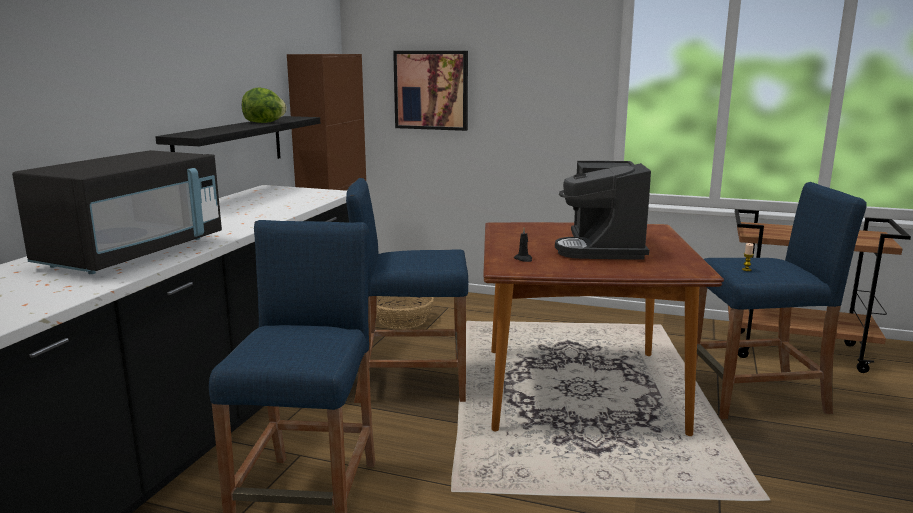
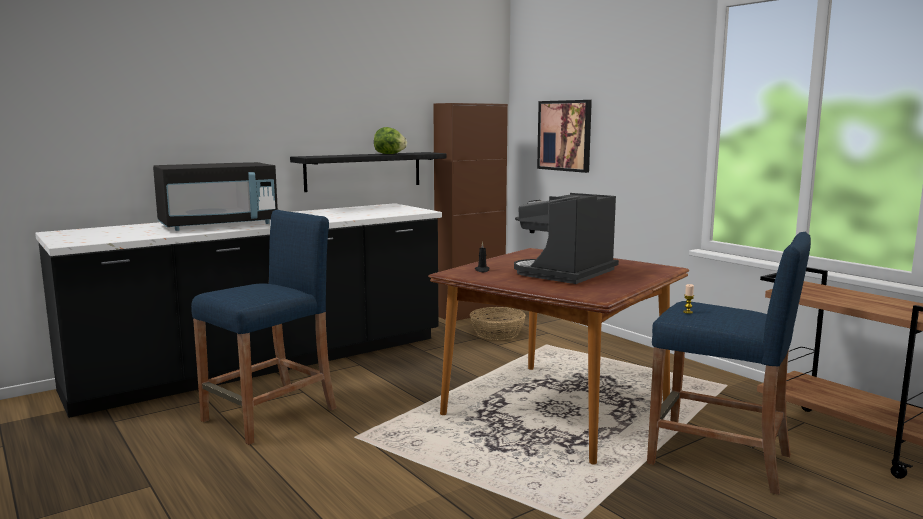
camera: 35 degrees right, 5 degrees down
(411, 383) = (435, 372): blue stool -> none

